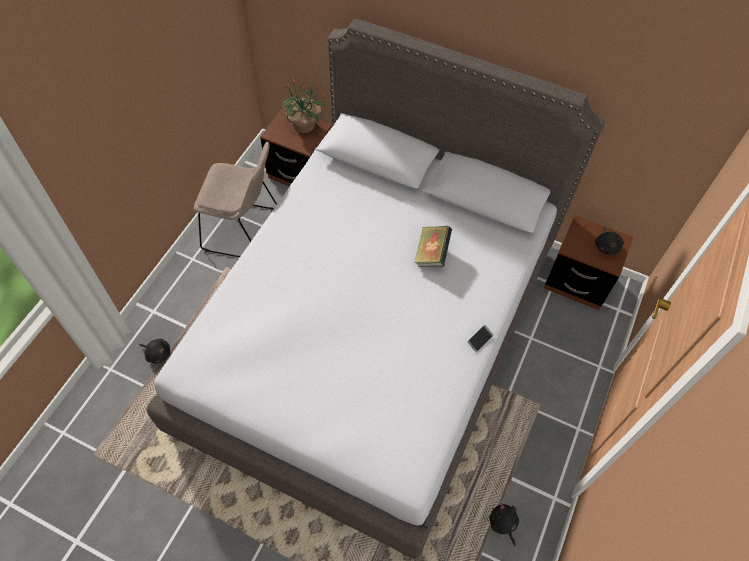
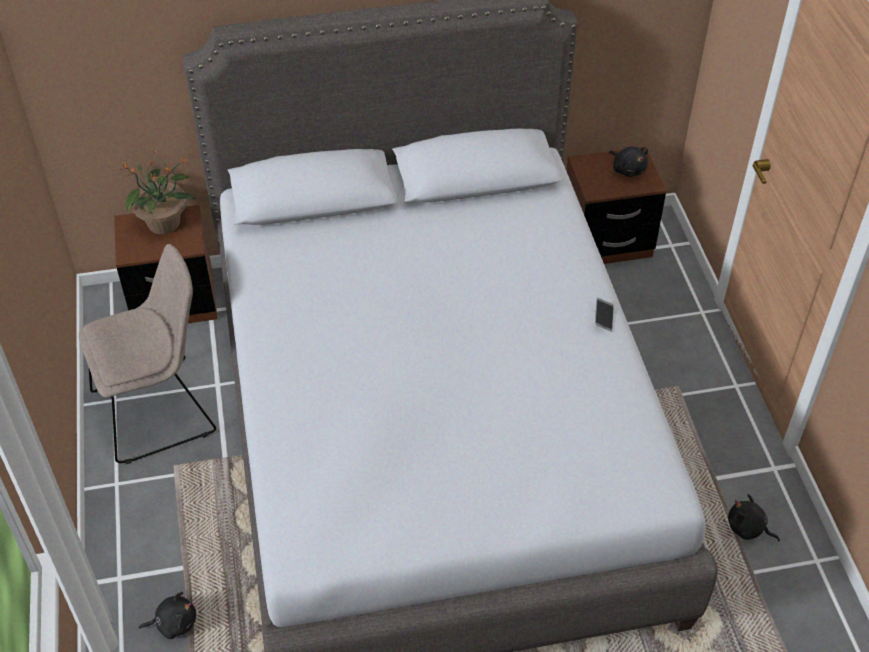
camera: 35 degrees left, 10 degrees down
(431, 254) = (472, 263): book -> none

